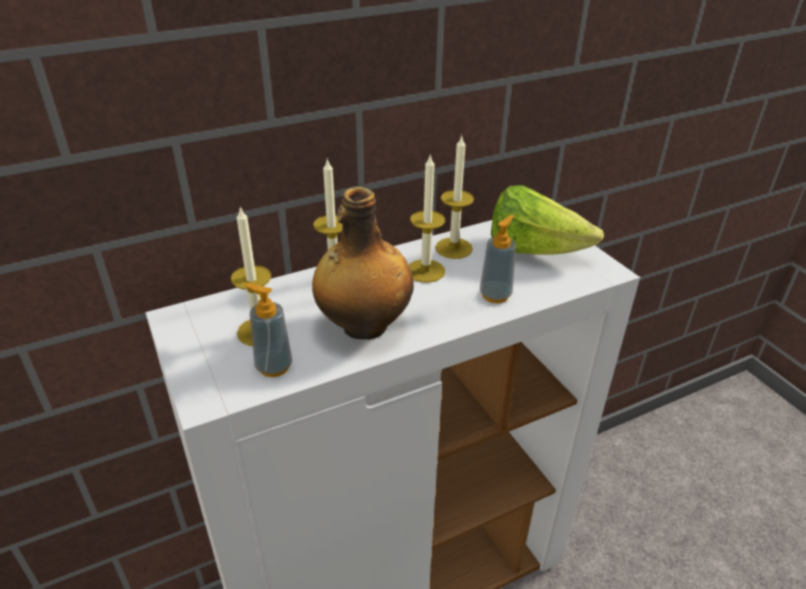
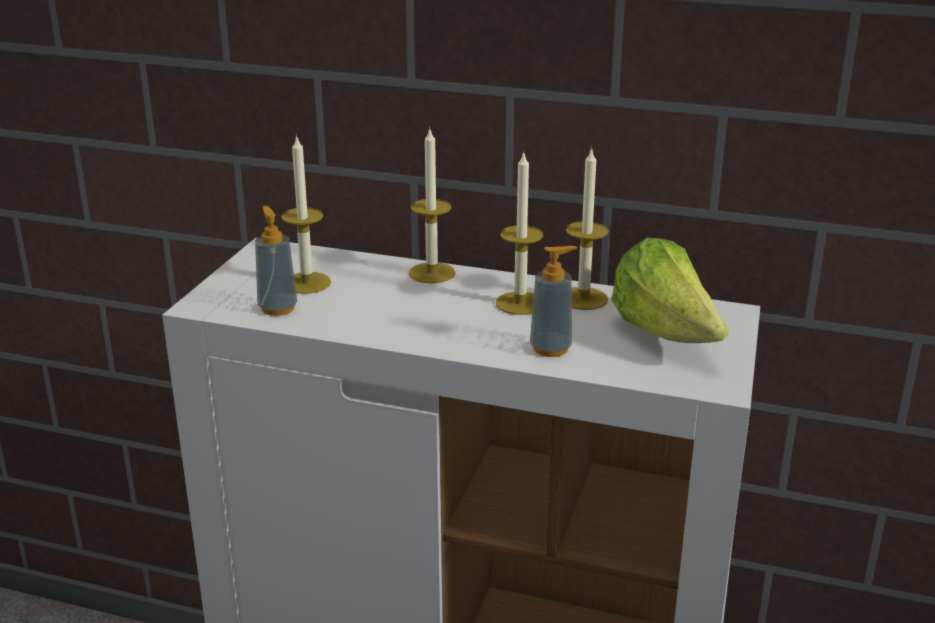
camera: 45 degrees right, 10 degrees down
(363, 327) = (388, 316): bottle -> none

